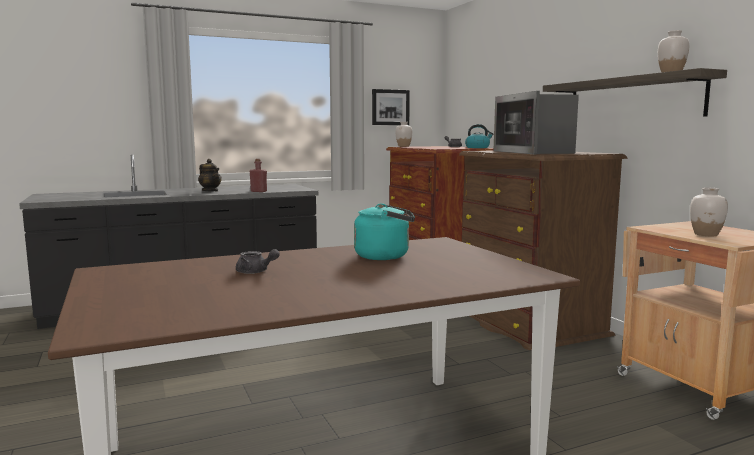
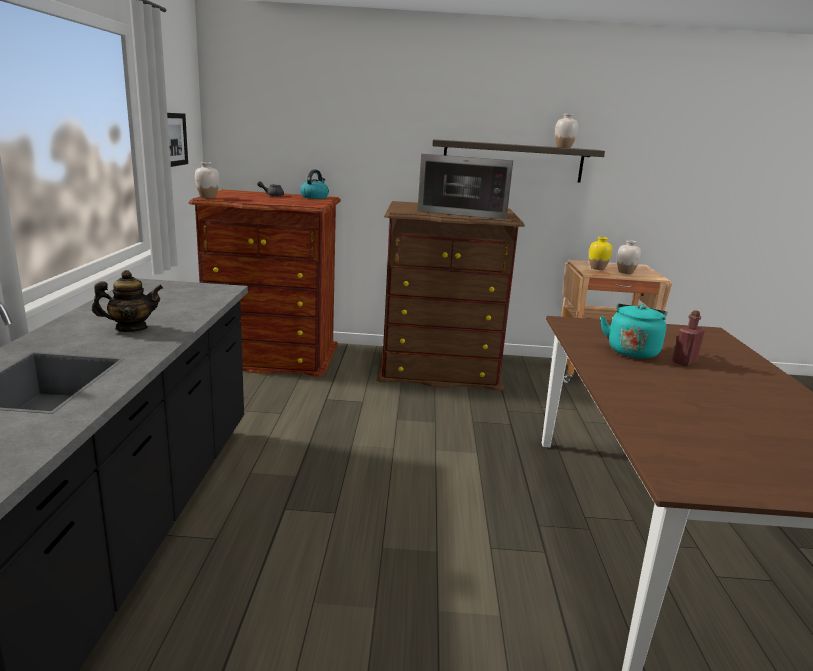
camera: 65 degrees left, 10 degrees up
(255, 272) = (695, 406): grey teapot -> none
(258, 191) = (202, 308): red bottle -> red bottle (684, 362)
(683, 228) = (597, 268): none -> yellow vase

